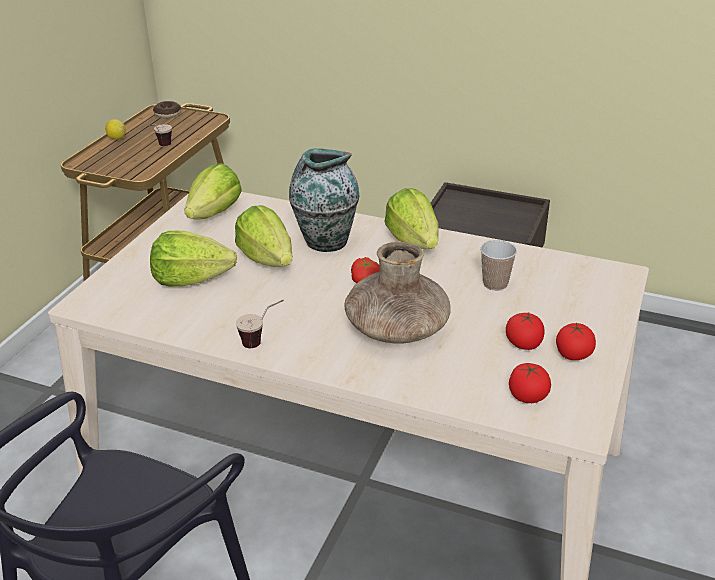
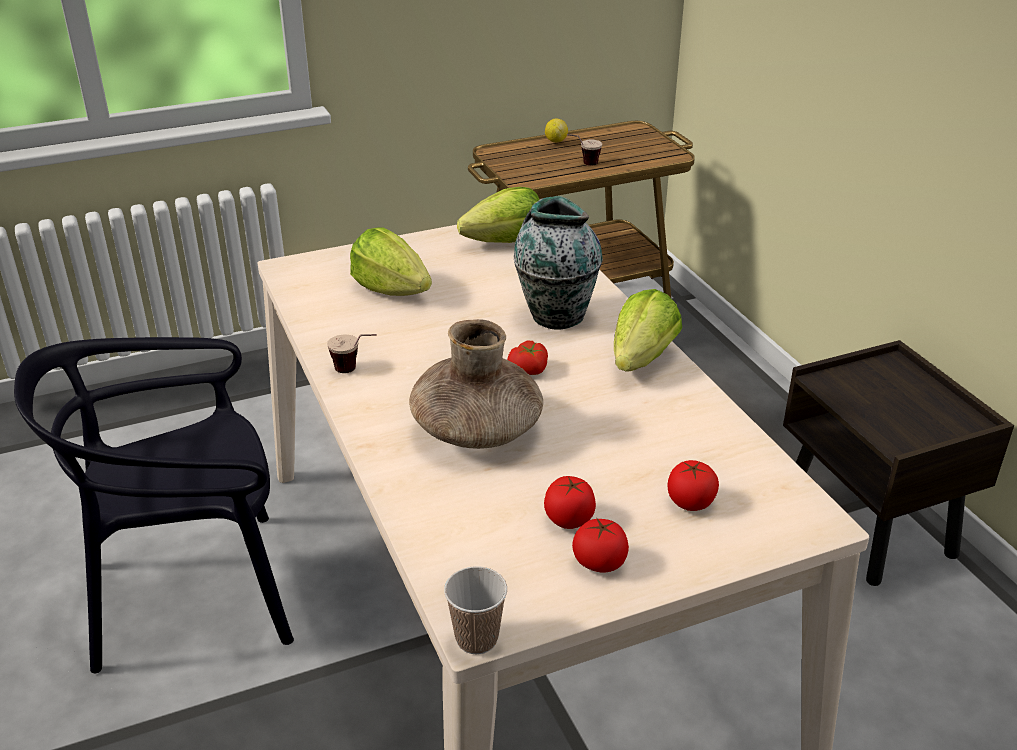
camera: 45 degrees right, 0 degrees up
(167, 114) = (638, 135): donut -> none
(267, 259) = (479, 304): lettuce -> none
(495, 284) = (648, 446): cup -> cup (476, 639)
(527, 396) = (482, 566): tomato -> tomato (690, 502)

